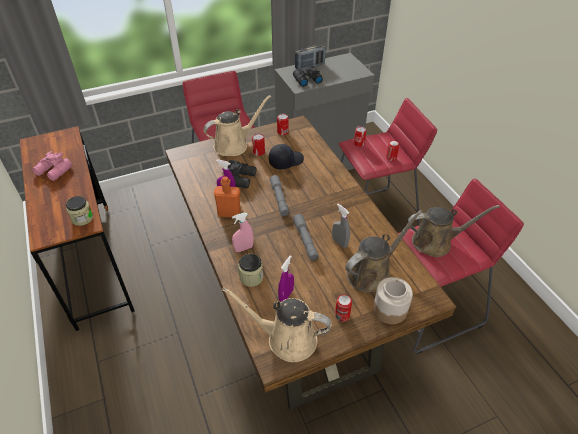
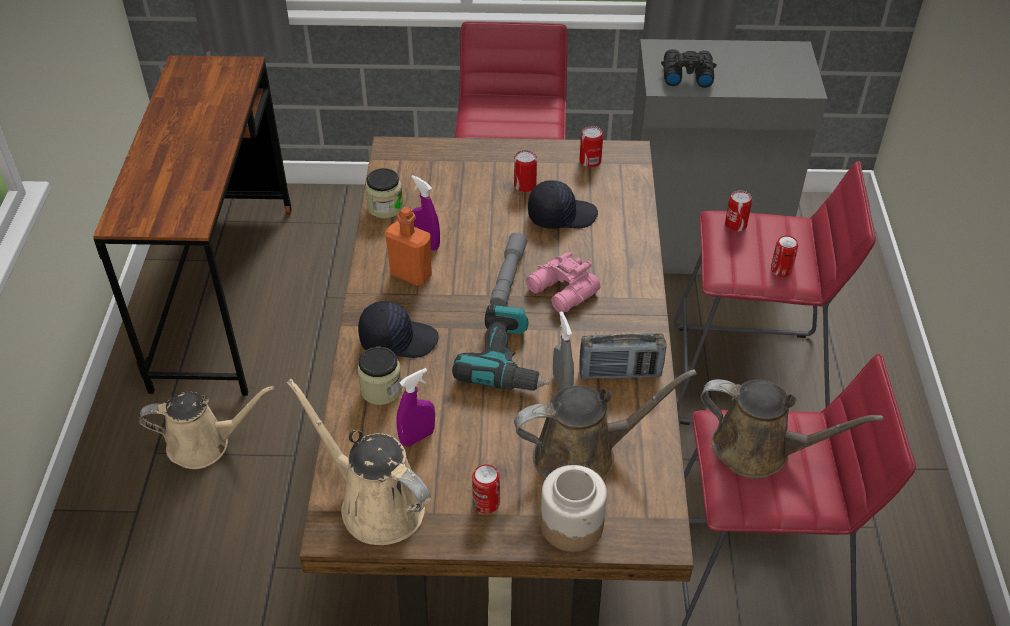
camera: 25 degrees right, 0 degrees up
(54, 171) = (189, 122): pink binoculars -> pink binoculars (562, 292)
(82, 218) = (189, 210): jar -> jar (385, 207)
(234, 145) = (491, 160): beige watering can -> beige watering can (205, 444)
(241, 179) = (465, 222): black binoculars -> none
(243, 248) = (398, 339): pink spray bottle -> black cap
(305, 240) = (506, 361): grey flashlight -> power drill
(309, 66) = (710, 49): radio -> radio (620, 373)

